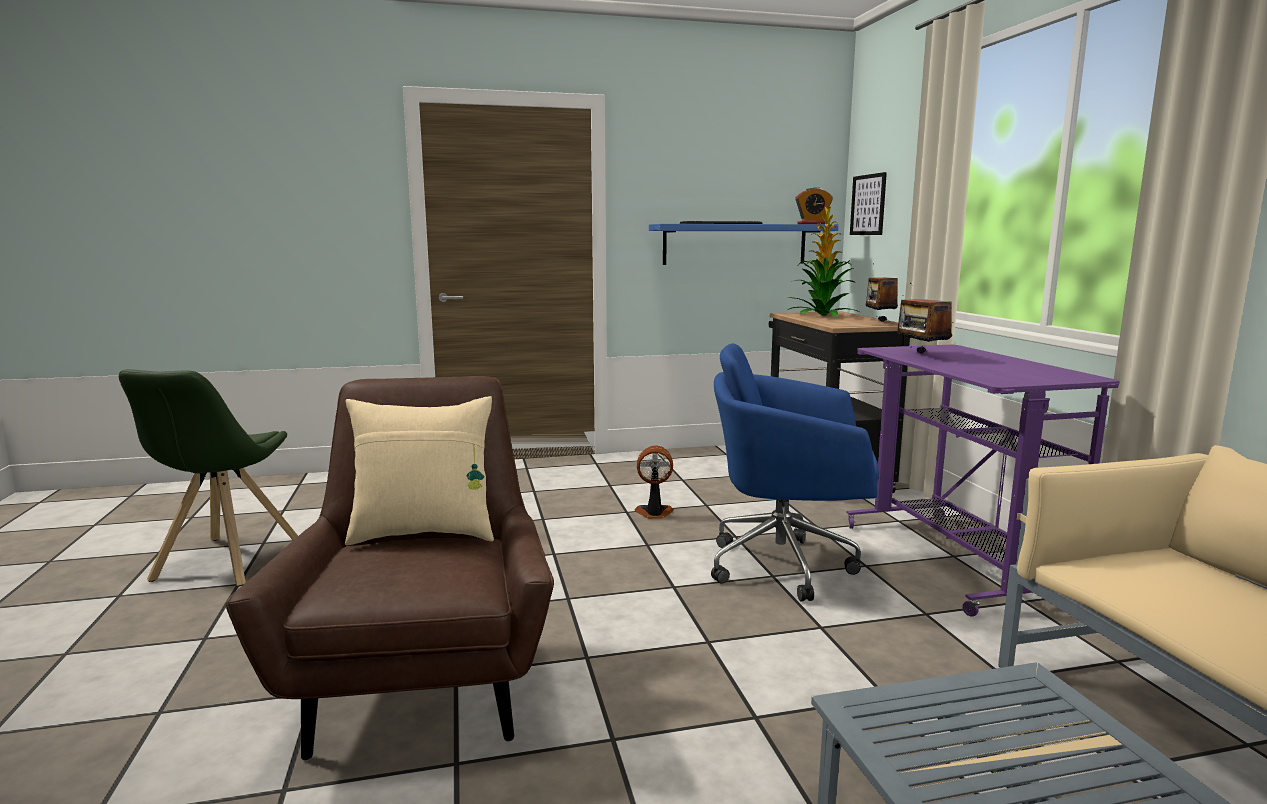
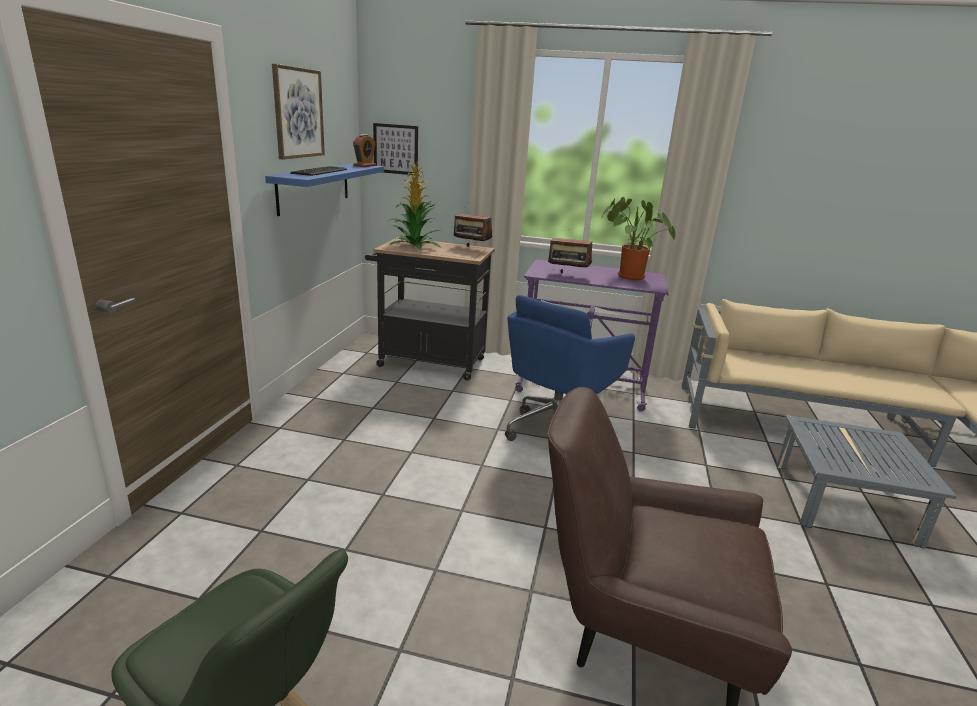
camera: 65 degrees left, 10 degrees up
(423, 535) = (640, 533): beige pillow -> none
(654, 513) = (427, 442): fan -> none
(714, 167) = (298, 113): none -> picture
(1018, 370) = (627, 276): none -> potted plant

